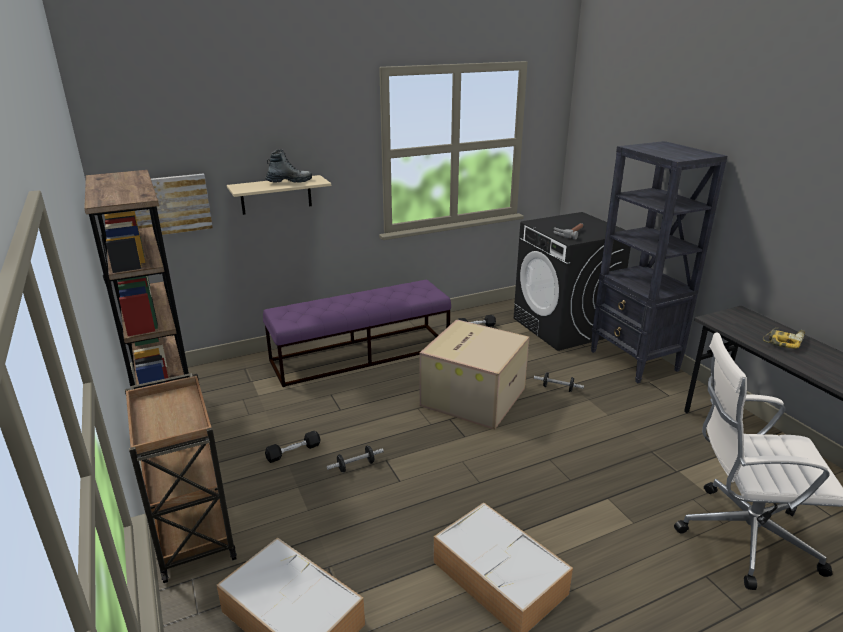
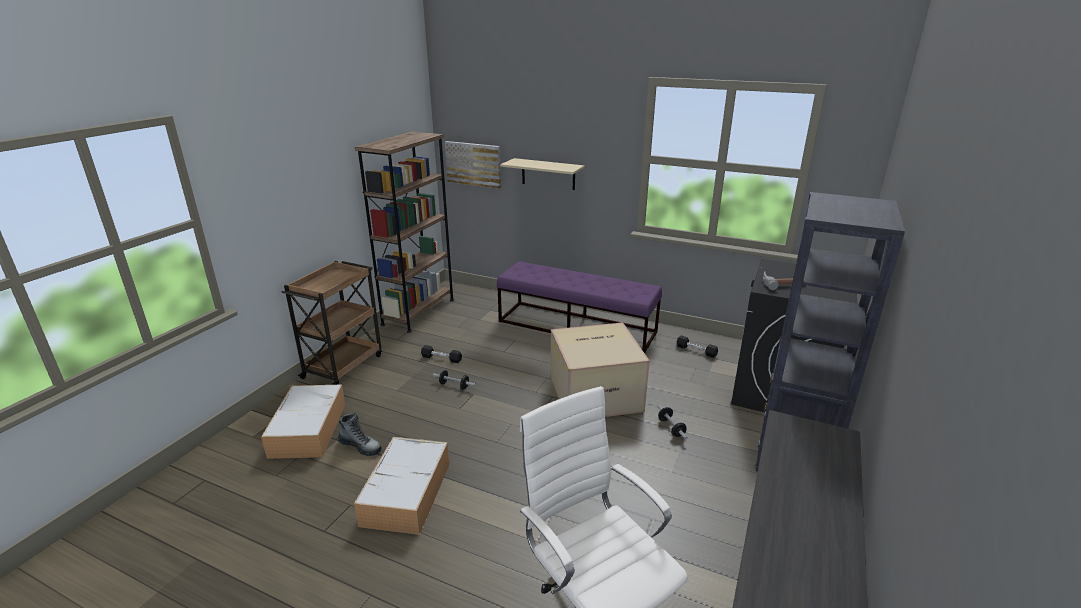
camera: 50 degrees right, 0 degrees up
(289, 182) = (551, 165): boot -> boot (360, 446)
(783, 341) = (812, 480): power drill -> none

